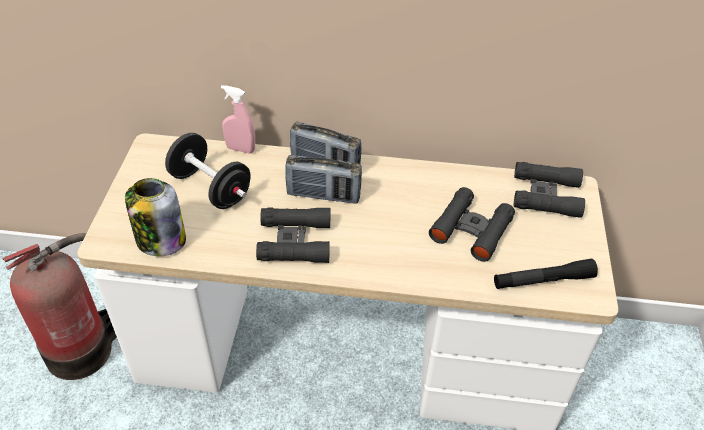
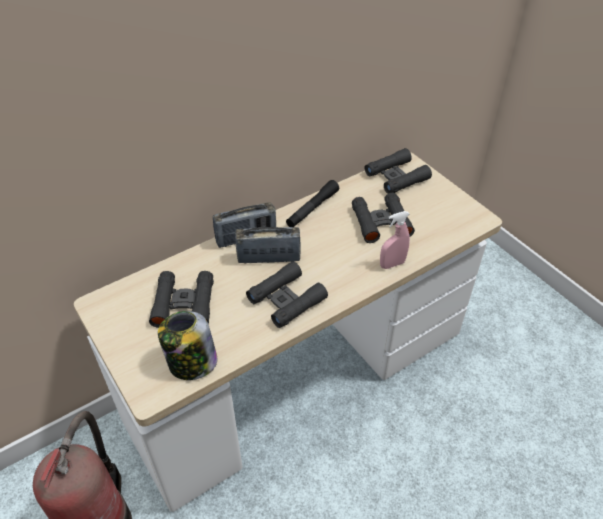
camera: 40 degrees left, 0 degrees up
(210, 188) = (184, 304): black dumbbell -> black binoculars
(240, 149) = (172, 263): pink spray bottle -> pink spray bottle (392, 264)
(323, 195) = (269, 258): radio -> radio turned 150 degrees counterclockwise
(543, 280) = (450, 227): black flashlight -> black flashlight (312, 209)

